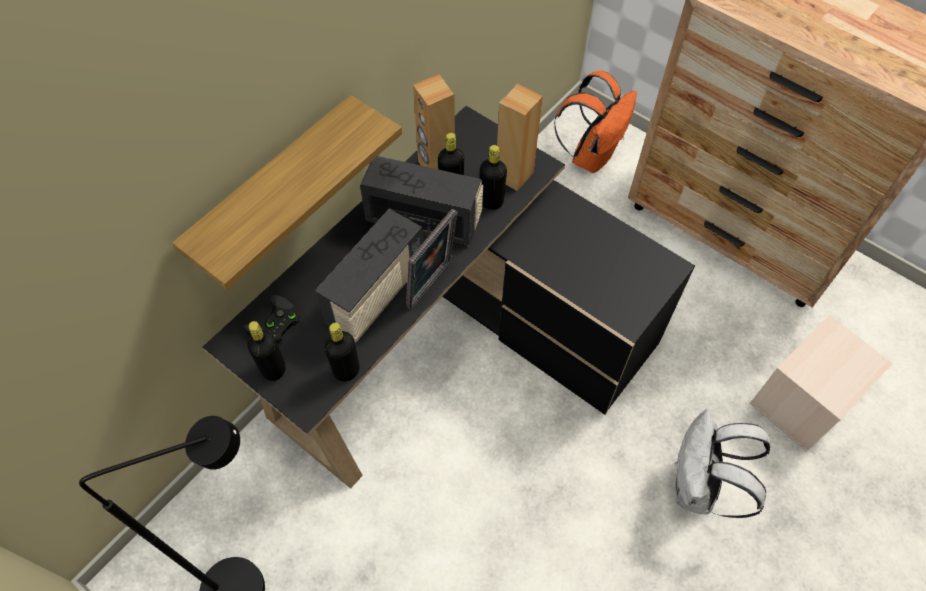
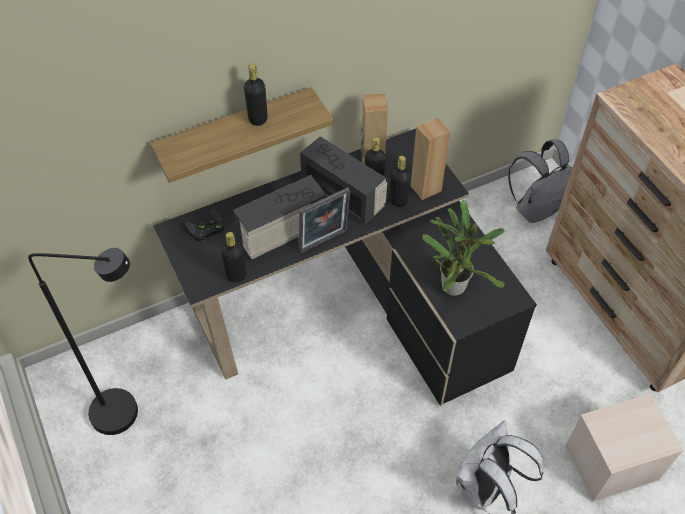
camera: 25 degrees right, 5 degrees down
(273, 369) = (190, 256): black bottle -> black bottle (258, 119)
(591, 155) = (537, 208): orange backpack -> grey backpack
(596, 277) = (454, 284): none -> potted plant

